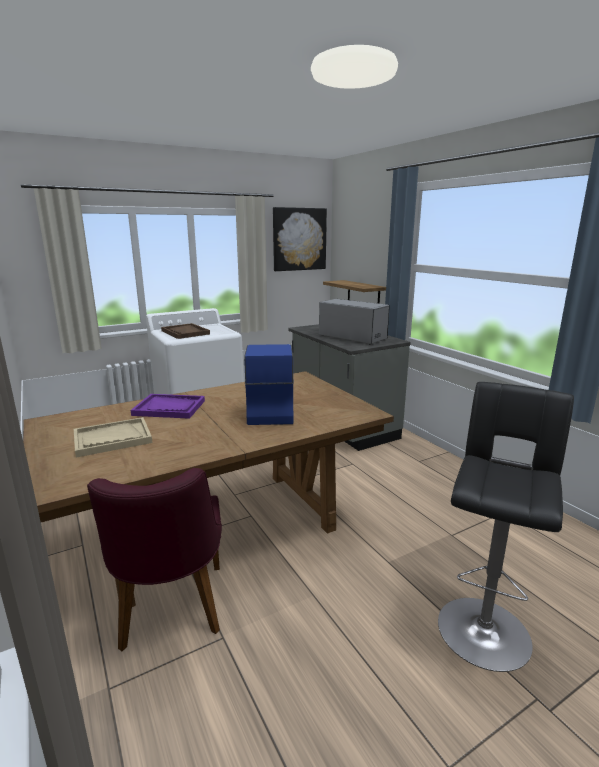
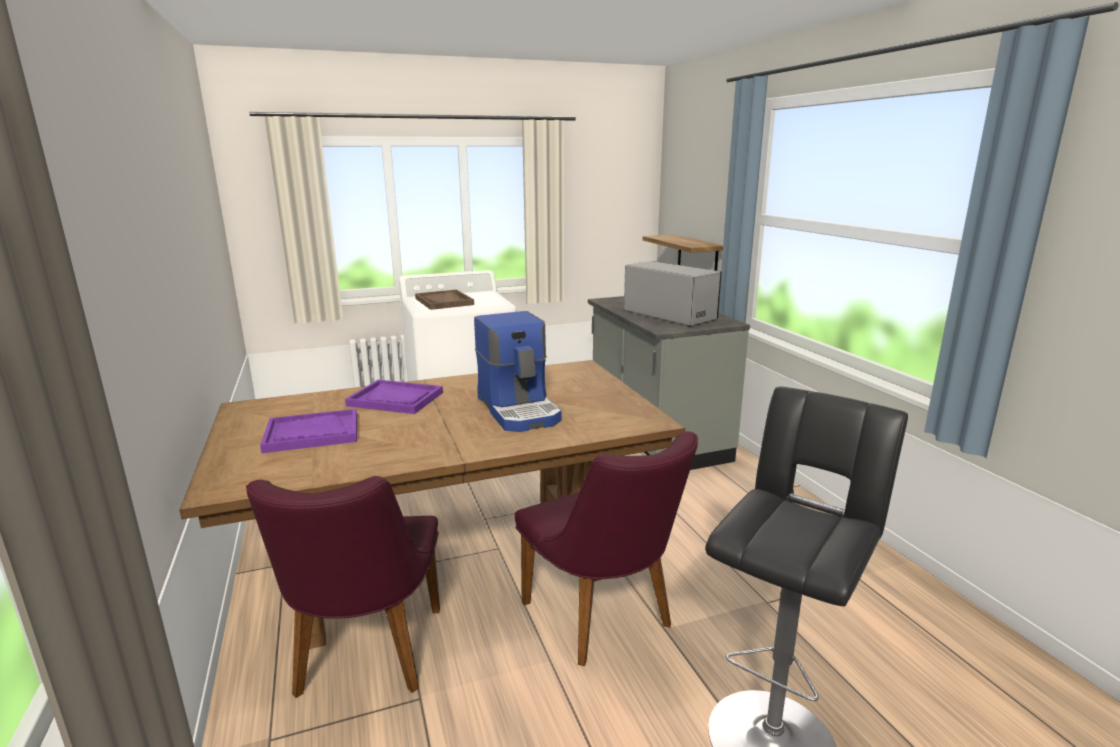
camera: 10 degrees right, 0 degrees up
(112, 439) = (312, 433): beige tray -> purple tray
(269, 410) = (520, 410): coffee machine -> coffee machine turned 150 degrees clockwise
(299, 239) = (613, 177): picture -> none
(345, 561) = (605, 621): none -> purple chair

